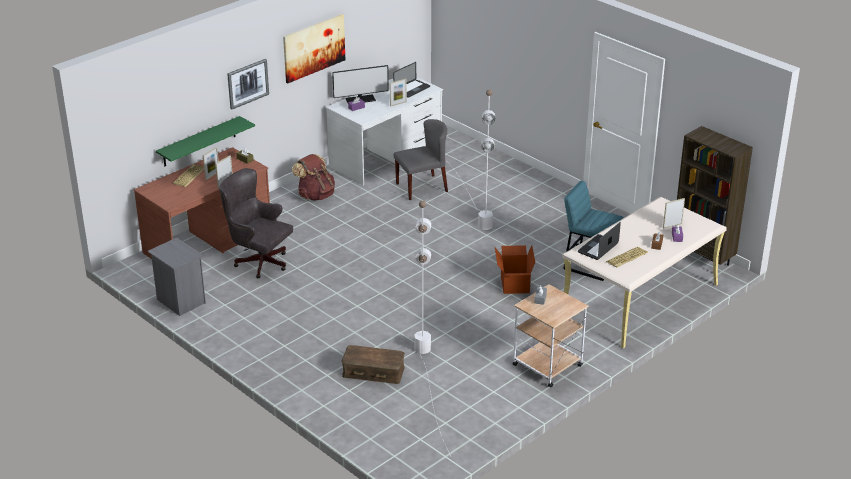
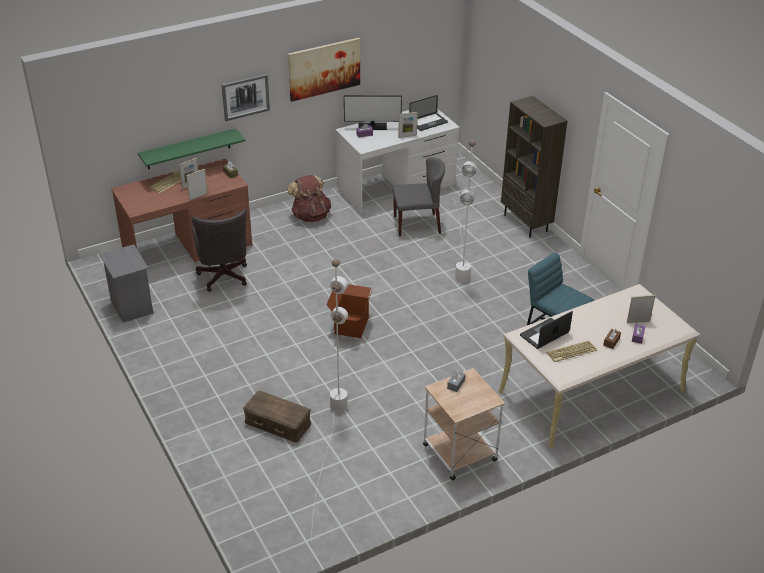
camera: 15 degrees right, 5 degrees up
(259, 262) = (224, 278): grey office chair -> grey office chair turned 150 degrees counterclockwise
(514, 284) = (464, 349): cardboard box -> cardboard box (351, 325)
(703, 260) = (679, 358): brown bookcase -> brown bookcase (526, 223)

